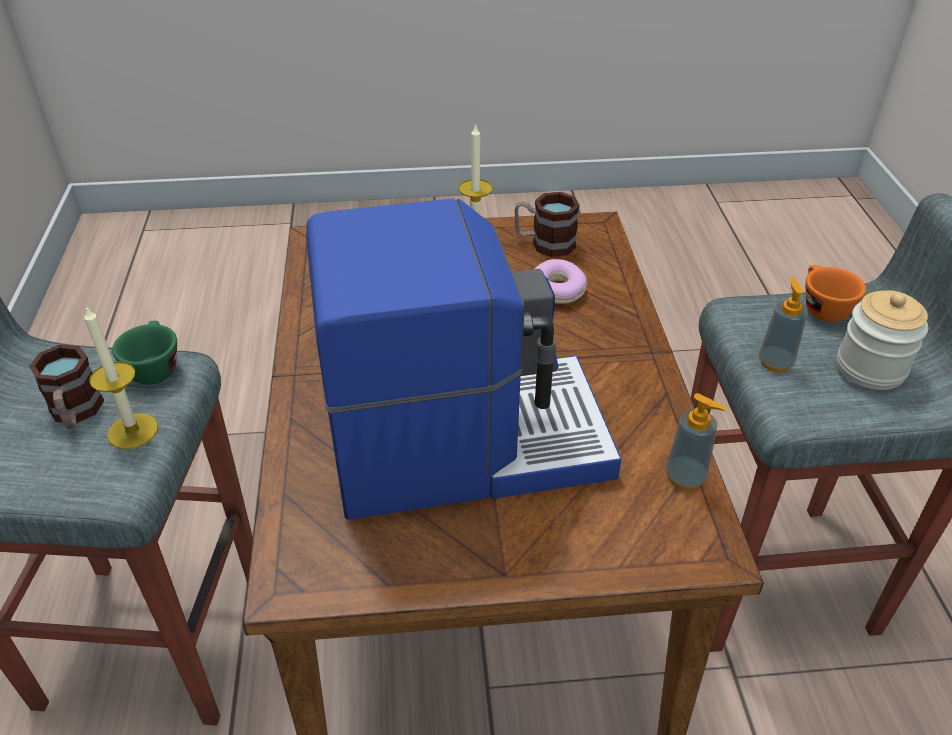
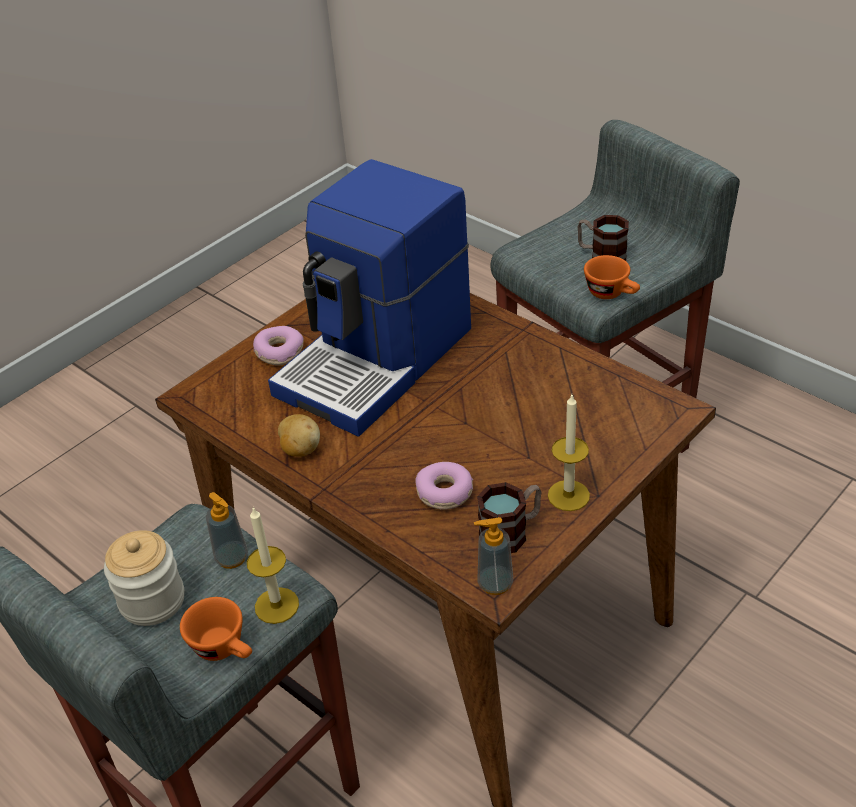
camera: 140 degrees right, 0 degrees up
(133, 431) = (558, 269): candle -> candle (276, 605)
(154, 366) = (612, 293): green cup -> orange cup
(554, 536) = (279, 352): none -> donut
(640, 399) = (300, 449): none -> potato
(685, 477) = (233, 421): soap dispenser -> soap dispenser (495, 583)

